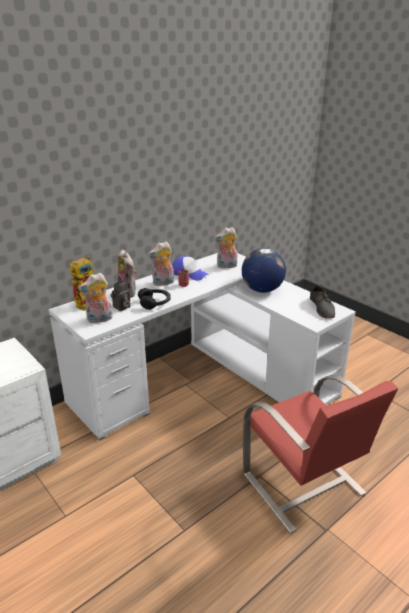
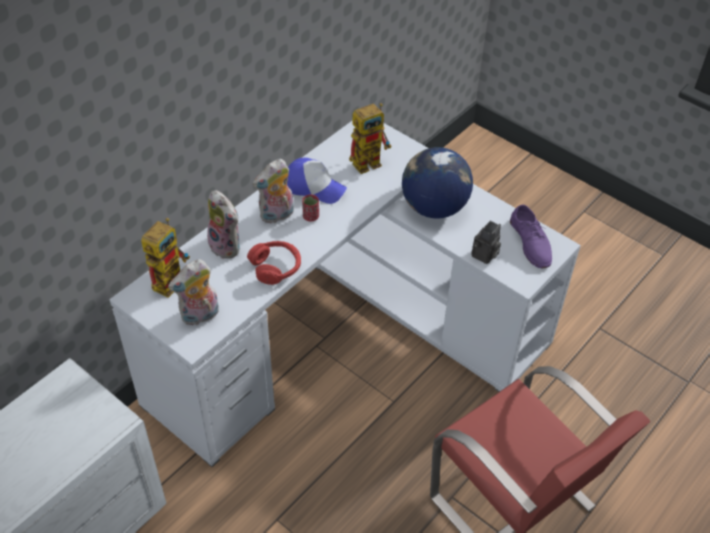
camera: 10 degrees left, 20 degrees up
(121, 307) = (226, 283): camera -> camera (484, 256)
(155, 303) = (276, 267): black headphones -> red headphones
(226, 266) = (370, 161): plush toy -> toy robot
(322, 307) = (531, 242): grey shoe -> purple shoe

